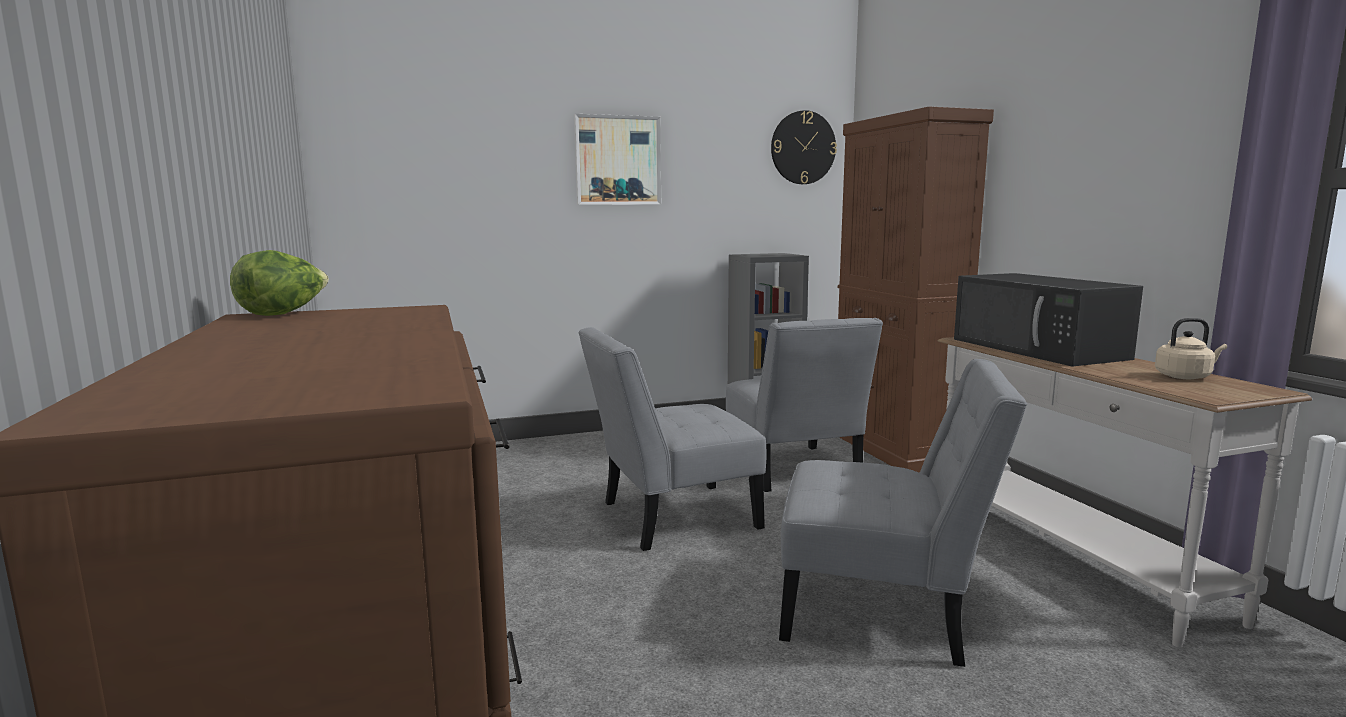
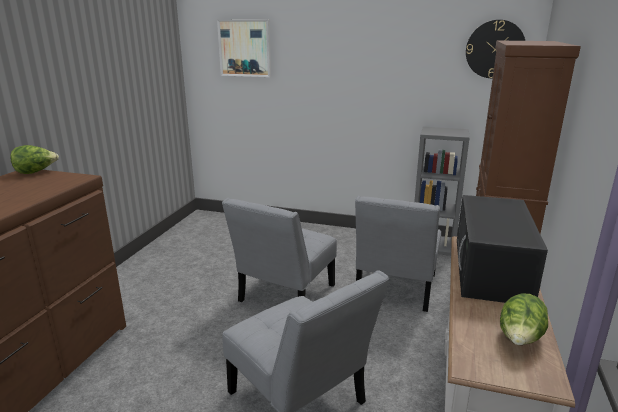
camera: 35 degrees right, 10 degrees up
(617, 160) = (347, 58): picture -> picture (245, 48)
(671, 517) = (284, 296): grey chair -> grey chair turned 75 degrees counterclockwise
(1185, 376) = (520, 340): beige kettle -> lettuce

